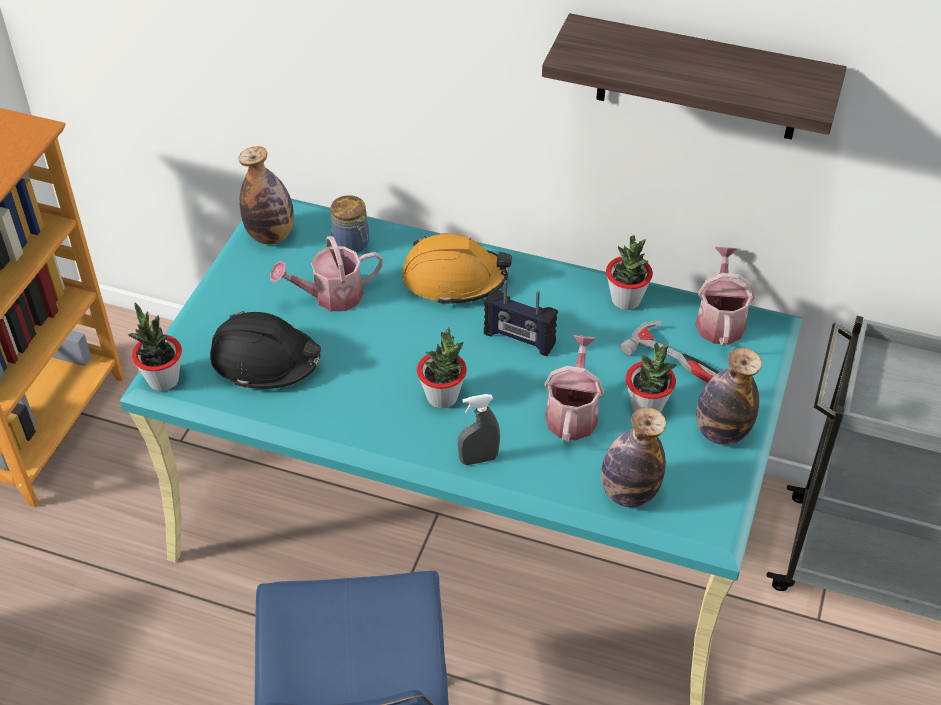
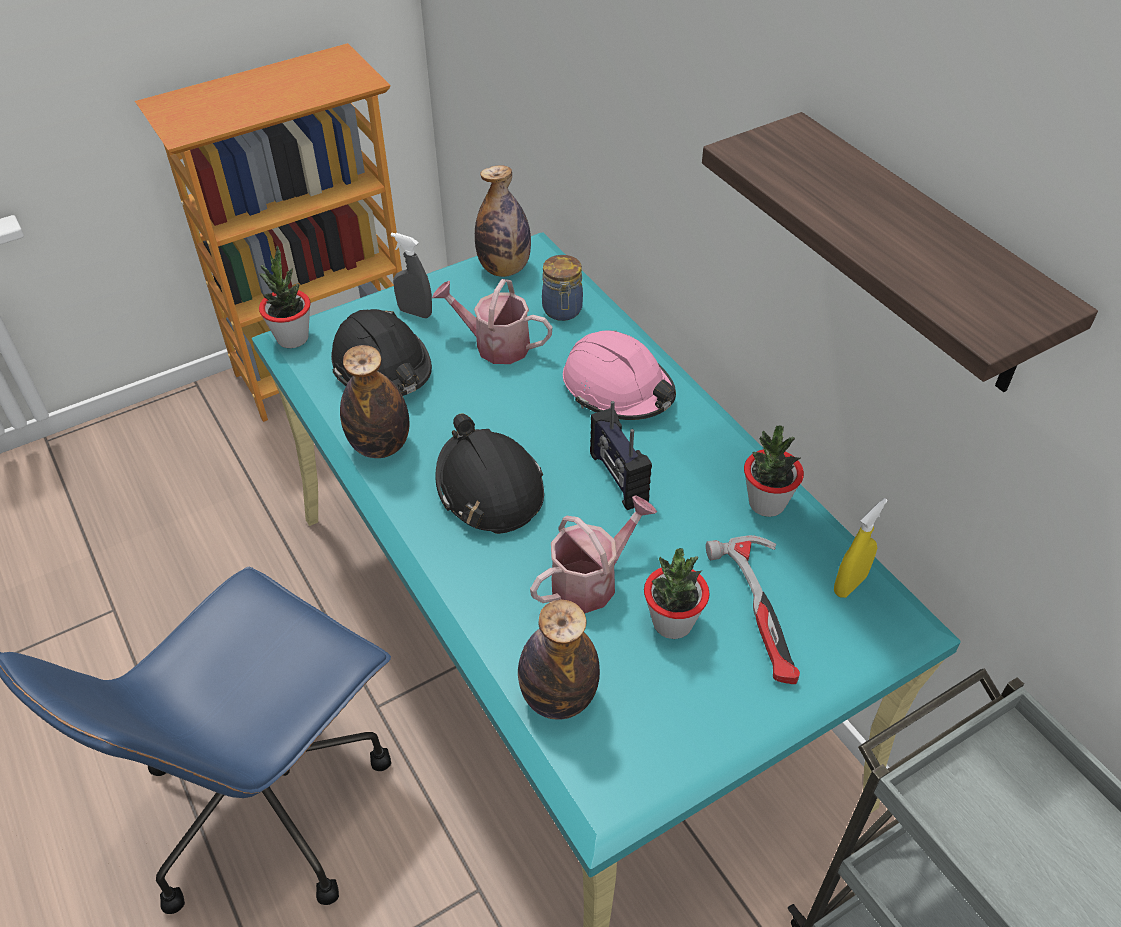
camera: 40 degrees right, 0 degrees up
(442, 397) = (489, 488): potted plant -> black hard hat
(454, 279) = (618, 389): orange hard hat -> pink hard hat
(478, 459) = (456, 565): grey spray bottle -> grey spray bottle (415, 312)
(720, 320) = (849, 584): watering can -> yellow spray bottle
(721, 432) = (725, 702): bottle -> bottle (380, 446)

